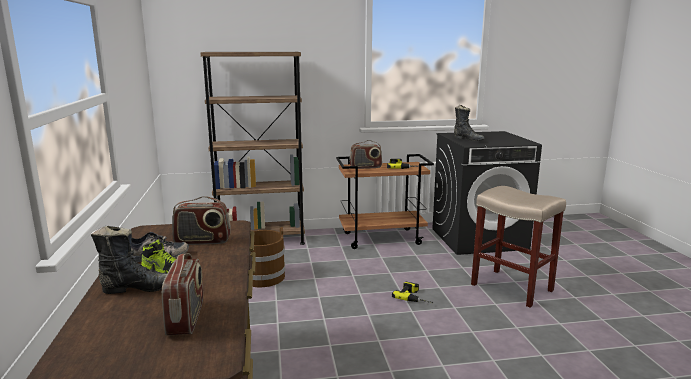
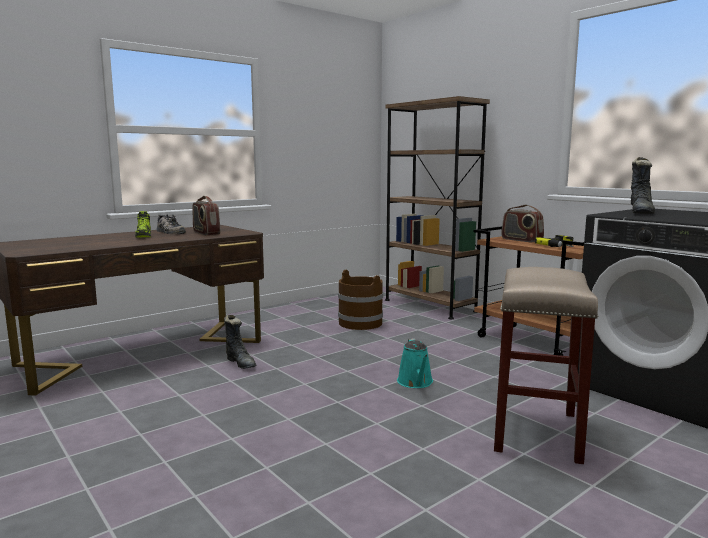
camera: 60 degrees right, 5 degrees down
(139, 288) = (117, 236): black boot -> black boot (241, 363)
(186, 318) = (79, 245): radio -> none
(415, 297) = (416, 382): power drill -> turquoise watering can

